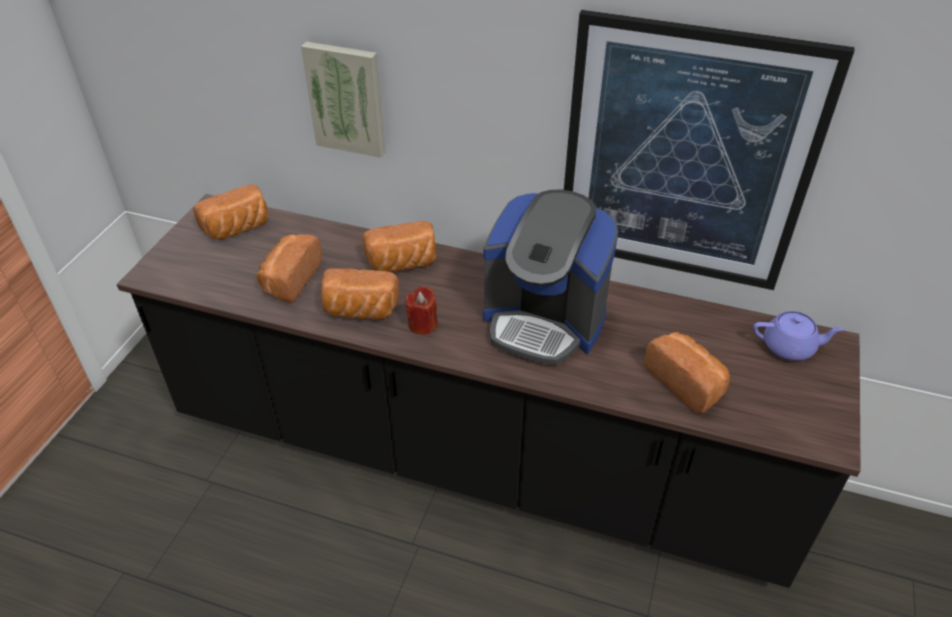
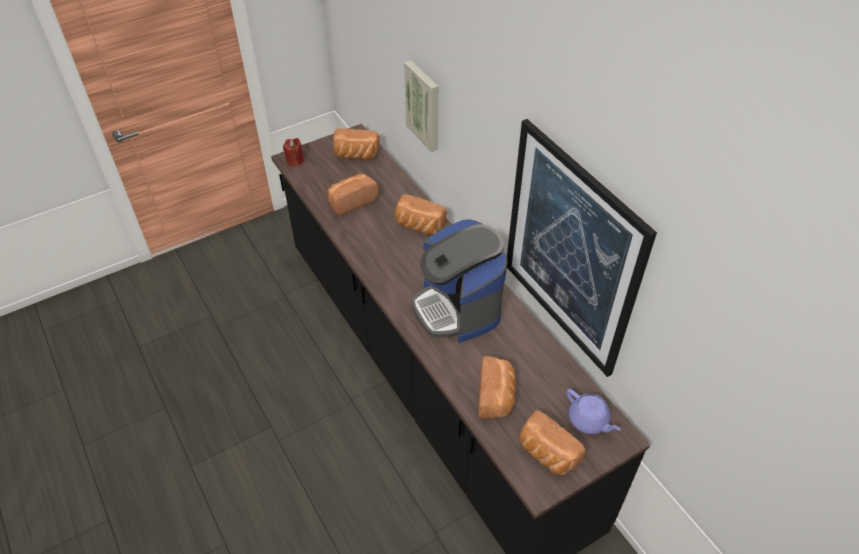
camera: 40 degrees right, 5 degrees up
(359, 311) = (367, 241): bread -> bread (546, 454)
(422, 324) = (390, 268): red candle -> red candle (295, 160)

